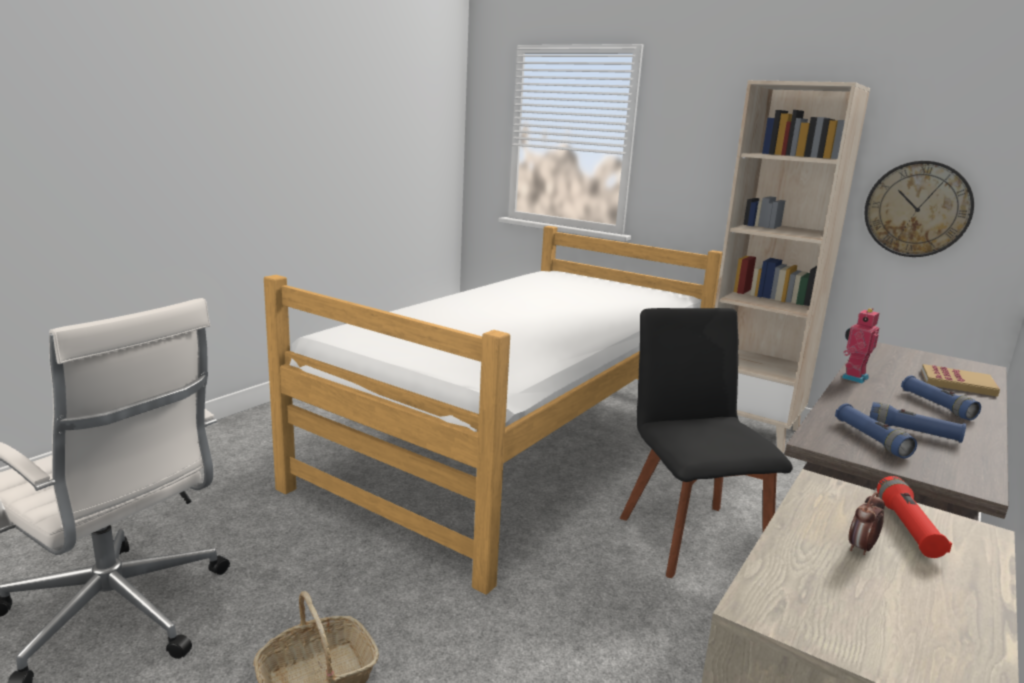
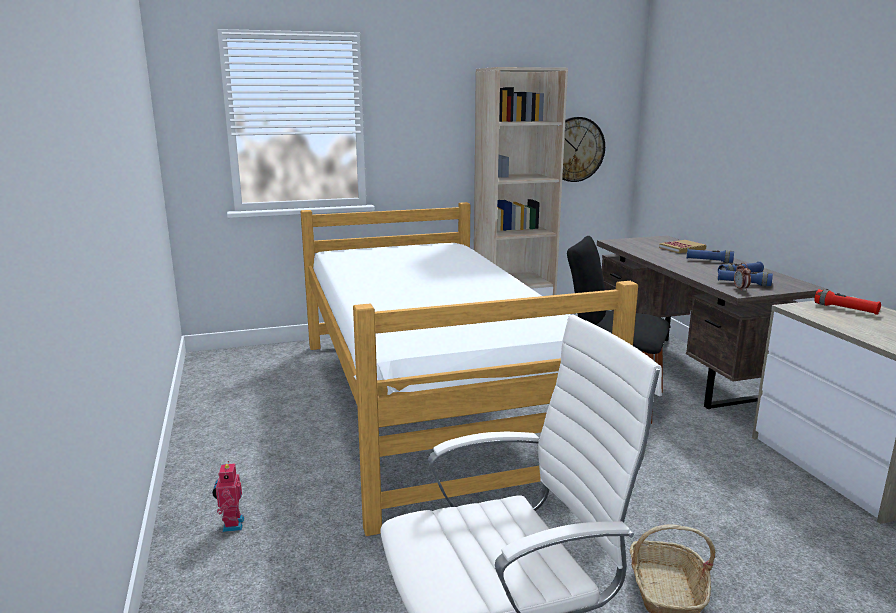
camera: 50 degrees left, 0 degrees up
(853, 377) = (656, 260): toy robot -> toy robot (231, 525)
(861, 548) = (863, 322): alarm clock -> alarm clock (740, 289)

